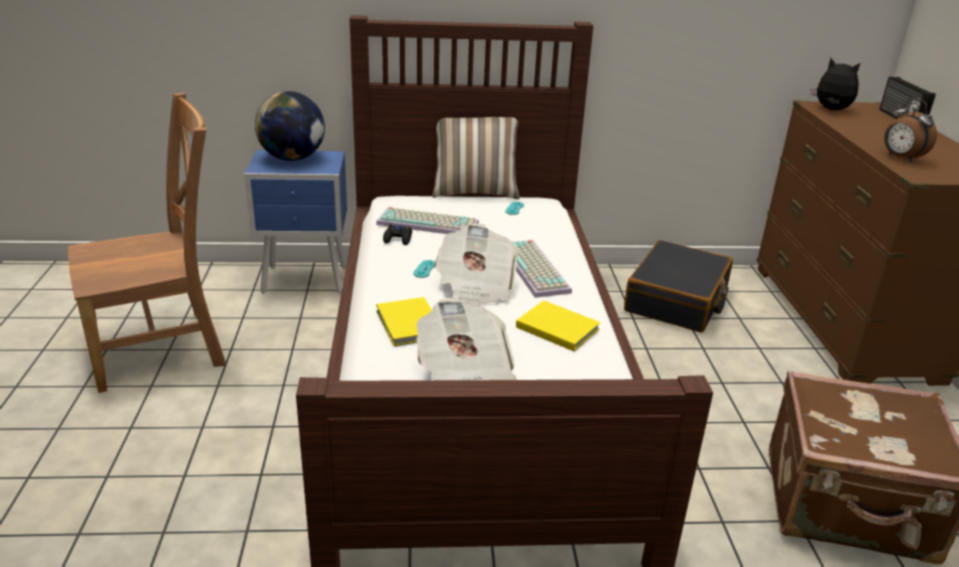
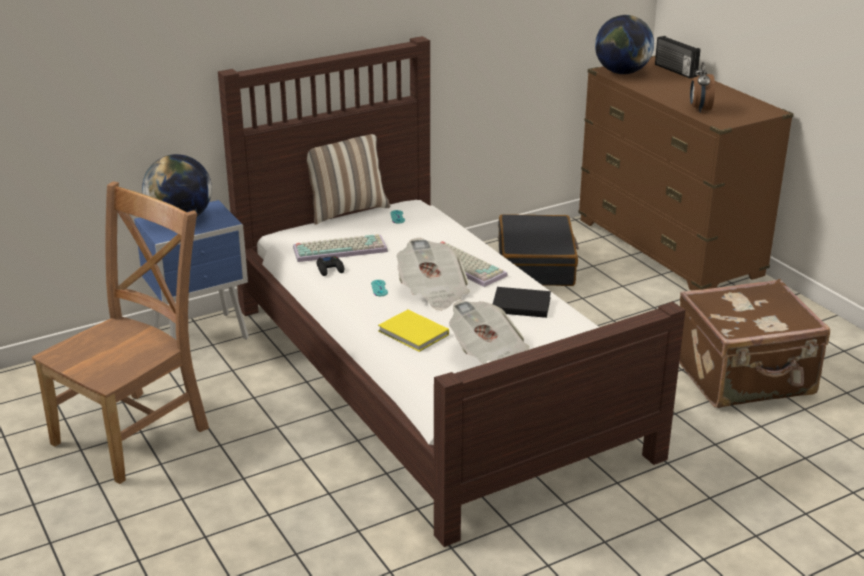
camera: 25 degrees left, 0 degrees up
(556, 327) = (519, 304): yellow book -> black book
(831, 109) = (622, 72): plush toy -> globe
(901, 158) = (699, 109): alarm clock -> alarm clock turned 60 degrees clockwise

